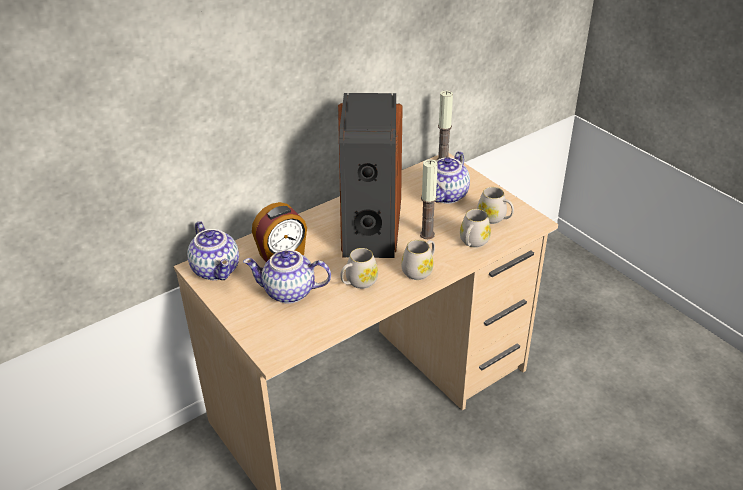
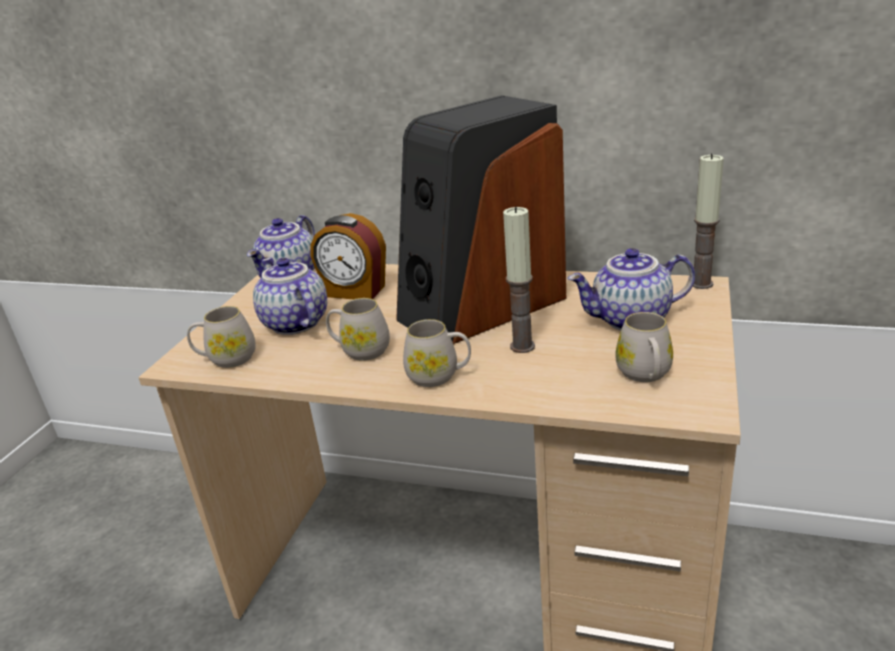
camera: 55 degrees right, 10 degrees down
(472, 242) = (559, 384): white mug -> white mug (227, 359)

